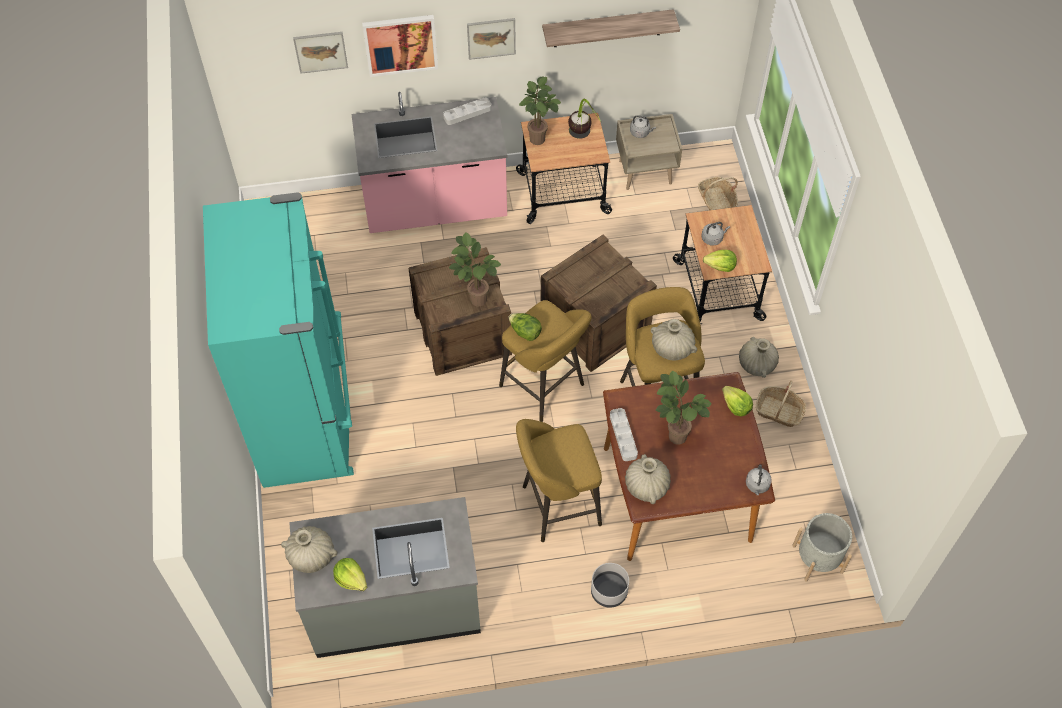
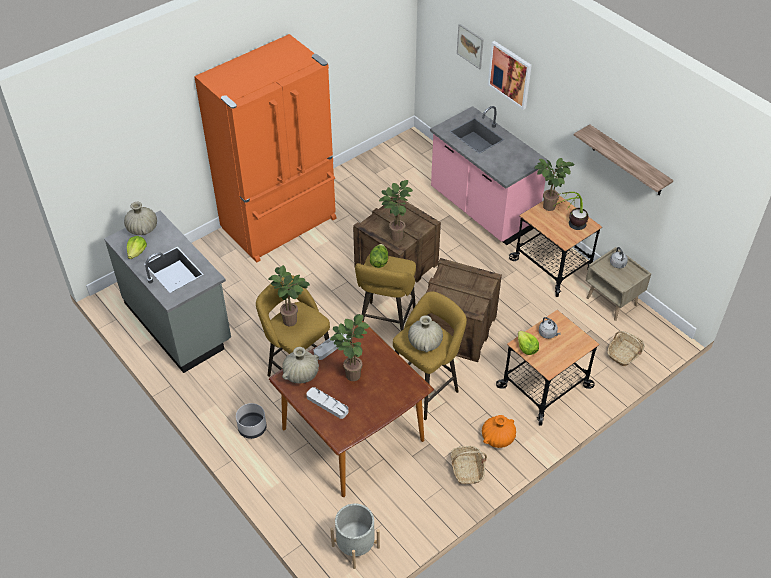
camera: 60 degrees right, 10 degrees down
(307, 419) = (281, 224): turquoise fridge -> orange fridge
(467, 113) = (522, 153): grey tray -> grey tray (327, 404)
(491, 38) = (559, 111): picture -> none
(562, 460) = (292, 321): none -> potted plant
(736, 406) = (402, 399): lettuce -> none
(757, 364) = (498, 438): beige vase -> orange vase
(757, 486) = (343, 438): grey kettle -> none

